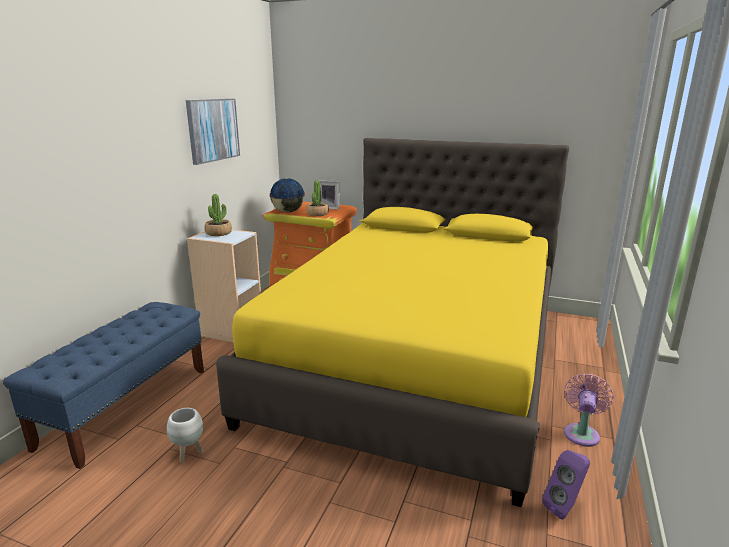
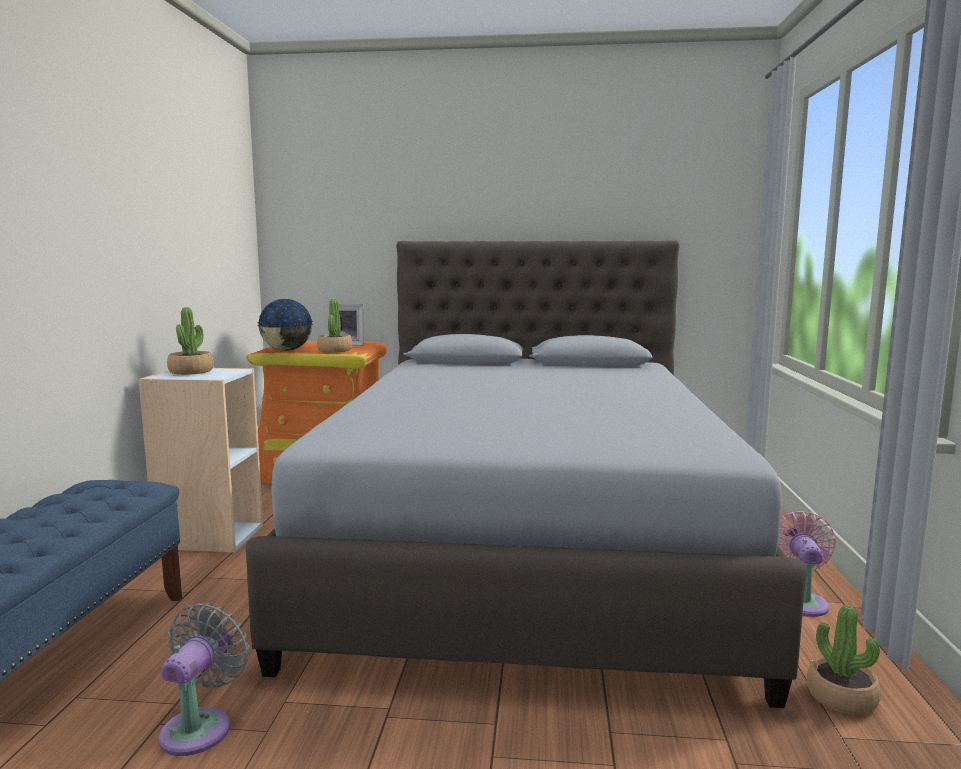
camera: 15 degrees left, 10 degrees down
(188, 454) = (200, 727): white planter -> grey fan
(213, 130) = (175, 215): picture -> none
(418, 358) = (526, 540): yellow bed -> grey bed
(564, 507) = (841, 697): purple speaker -> potted plant

